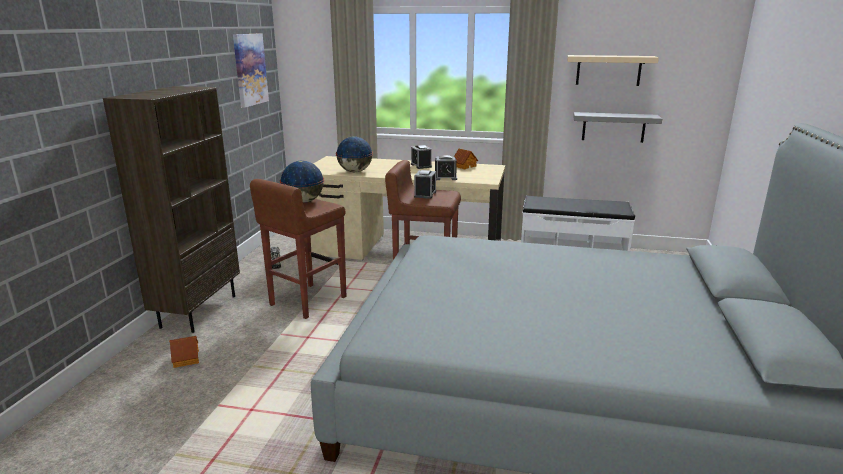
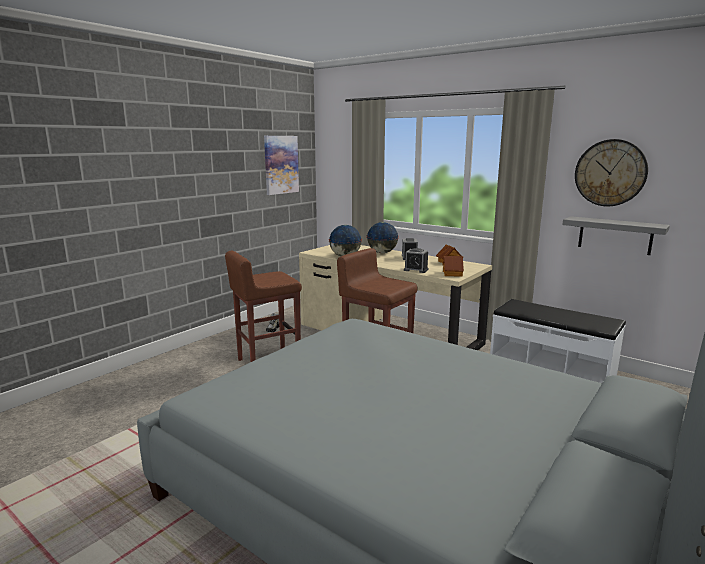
camera: 25 degrees right, 5 degrees down
(187, 359) = (144, 388): toy house -> toy house (452, 273)
(198, 311) = (186, 354): brown bookcase -> none
(303, 201) = (273, 275): globe -> globe (382, 252)
(425, 194) = (379, 282): alarm clock -> none
(608, 70) = (610, 173): beige shelf -> wall clock

